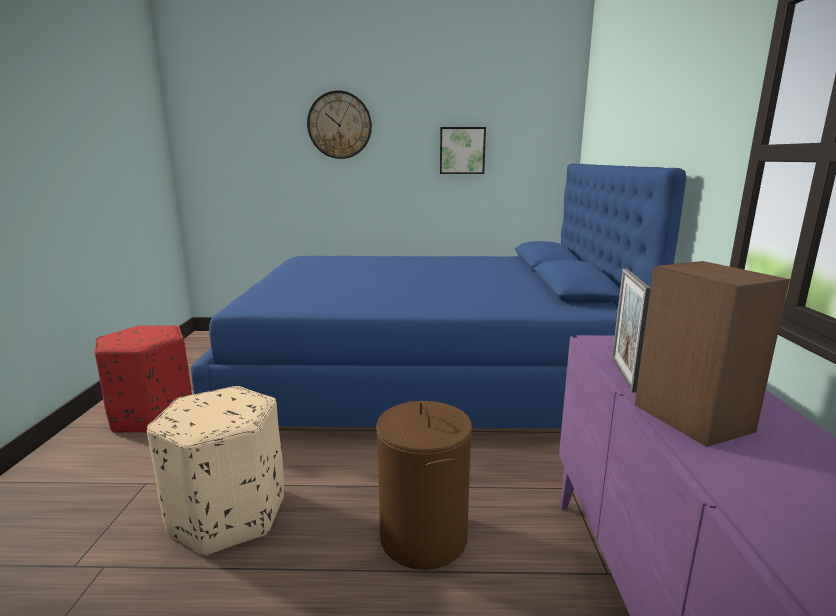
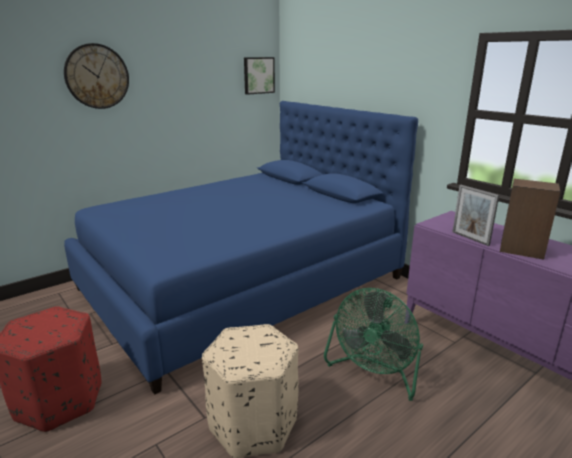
camera: 40 degrees left, 5 degrees up
(424, 537) = (372, 370): brown laundry basket -> green fan
(462, 150) = (203, 94): picture -> picture (258, 75)

